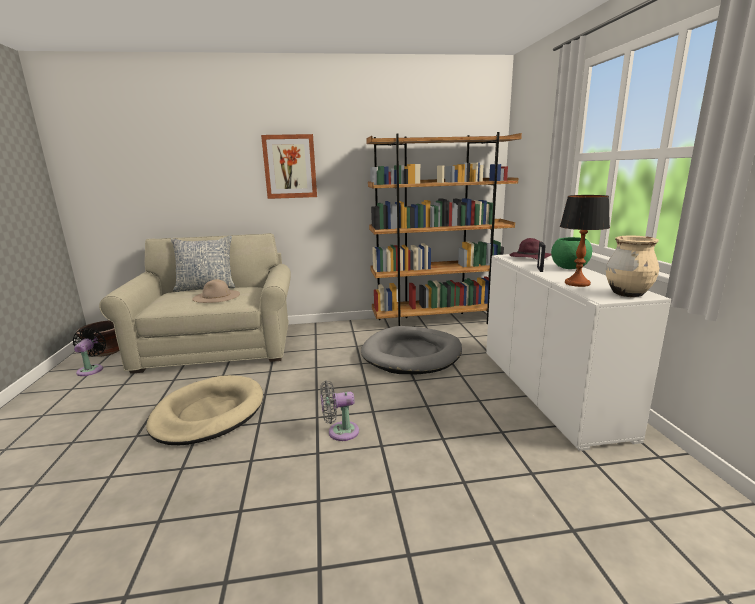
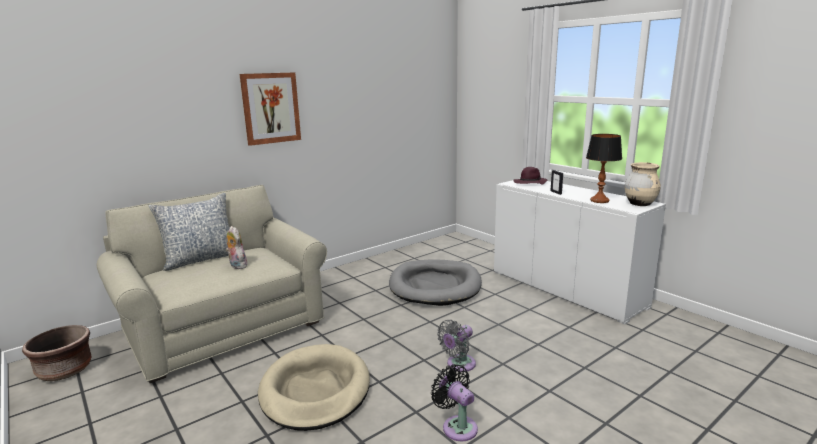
camera: 30 degrees left, 0 degrees up
(91, 369) = (80, 395): black fan -> black fan (457, 426)
(216, 296) = (237, 266): beige hat -> plush toy
(439, 321) = (421, 251): brown bookcase -> none
(569, 268) = (572, 189): green bowl -> none

